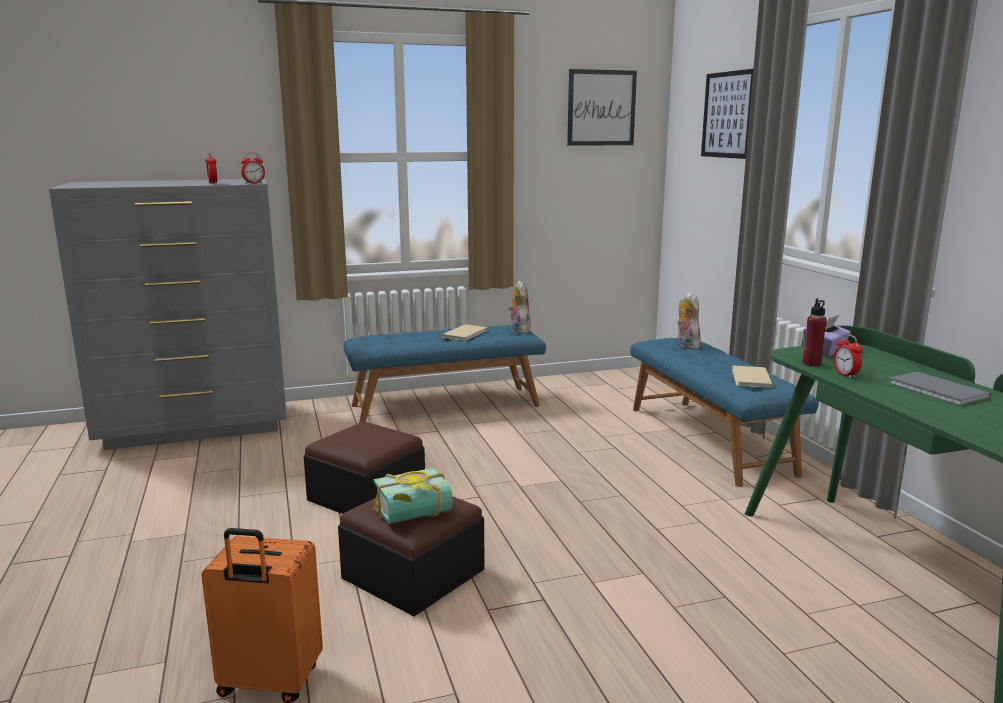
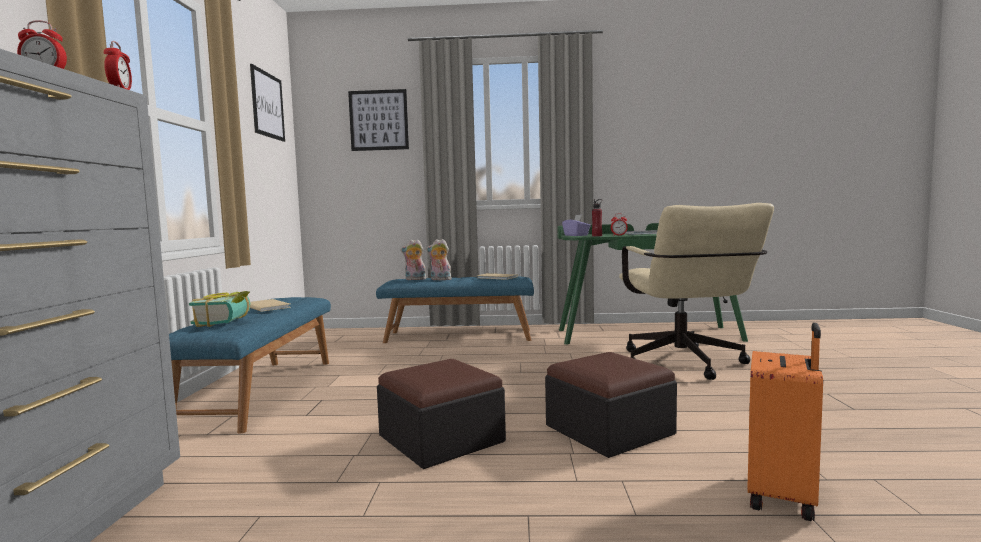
camera: 70 degrees left, 10 degrees down
(415, 516) = (629, 363): book -> book (228, 321)
(519, 330) = (291, 298): plush toy -> plush toy (440, 279)
(716, 625) = (685, 365): none -> beige office chair

